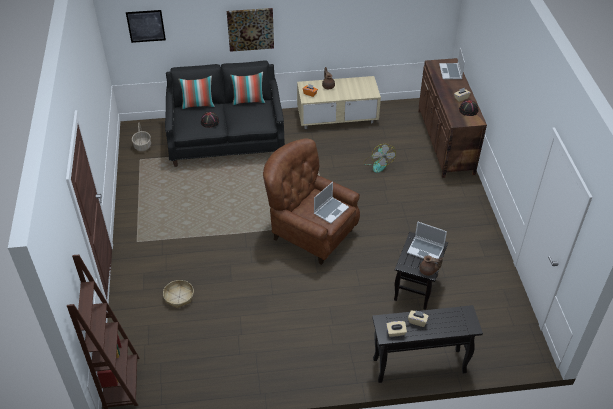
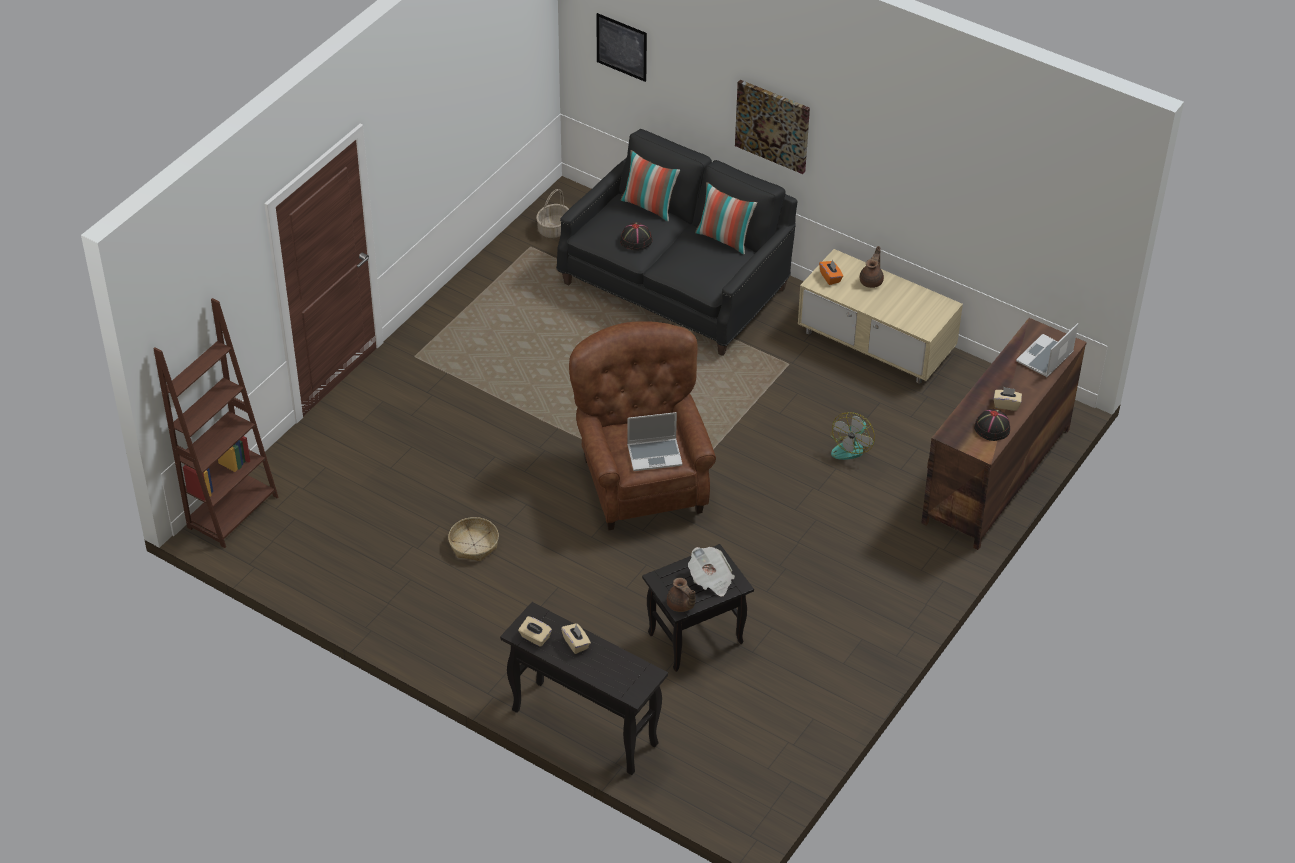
camera: 40 degrees right, 0 degrees up
(179, 297) = (393, 456): basket -> basket (473, 545)
(426, 250) = (711, 580): laptop -> newspaper

